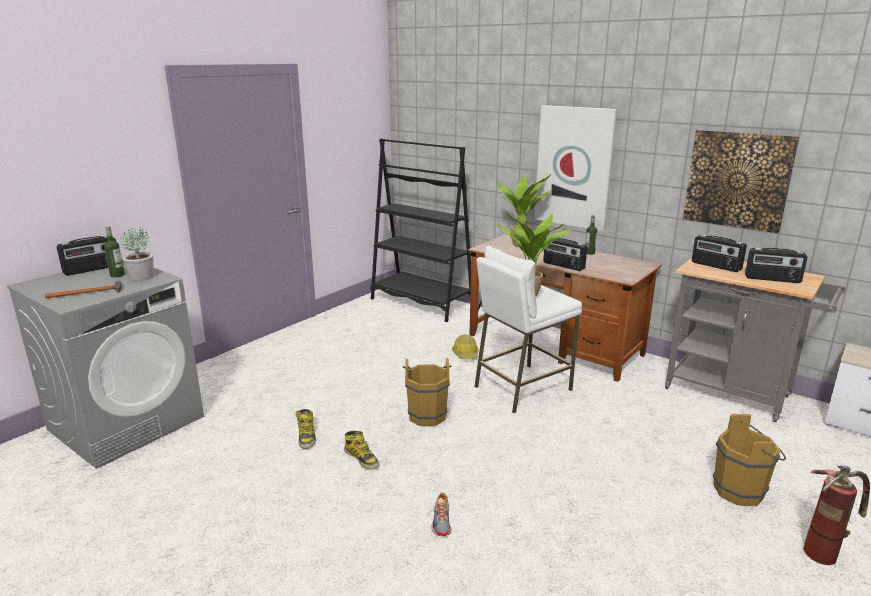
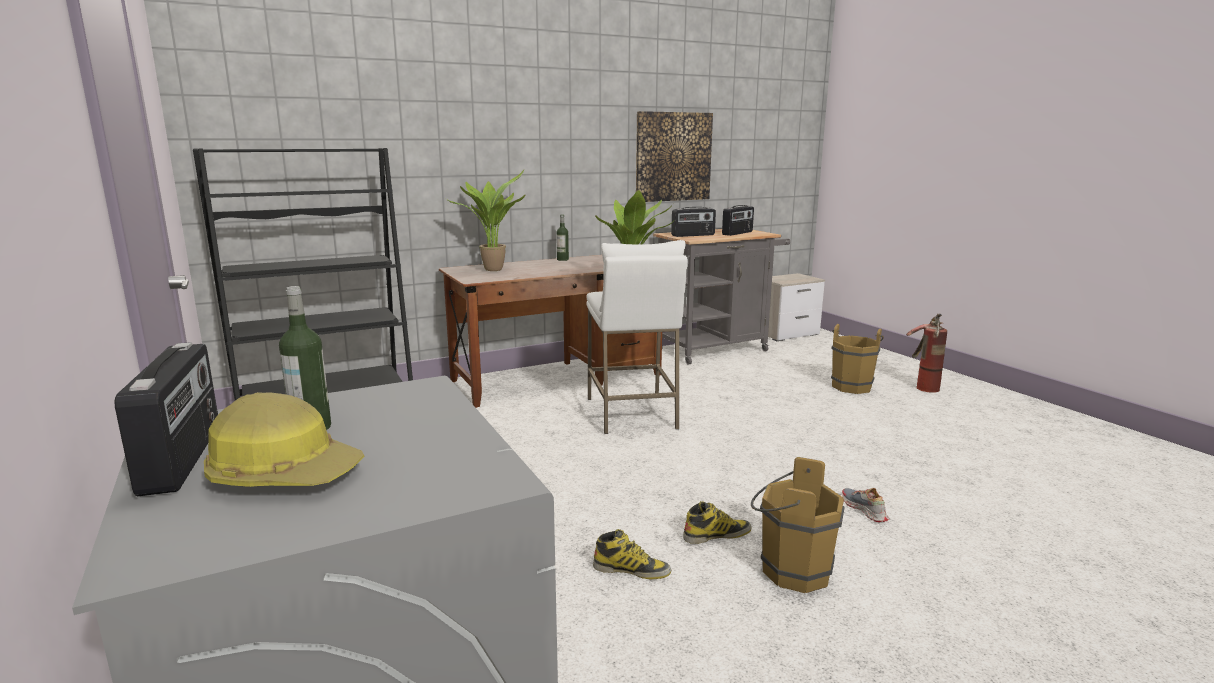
camera: 65 degrees left, 5 degrees down
(89, 292) = (417, 458): hammer -> none
(142, 276) = (373, 404): potted plant -> none
(427, 414) = (643, 473): brown bucket -> brown bucket (790, 570)
(442, 521) = (864, 510): shoe -> shoe turned 135 degrees counterclockwise
(466, 354) = (520, 420): hard hat -> hard hat (285, 473)
(563, 266) = (587, 270): radio -> none
(574, 167) = (518, 164): picture -> none

